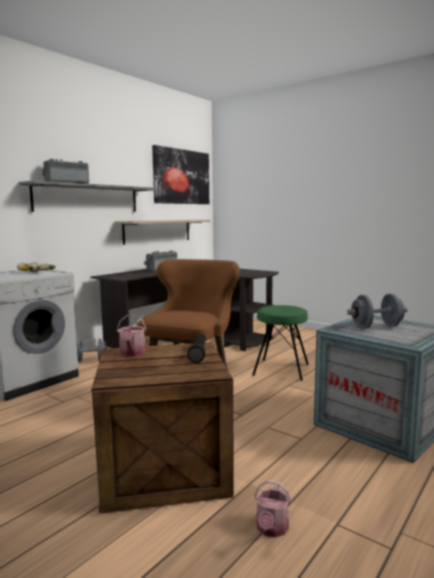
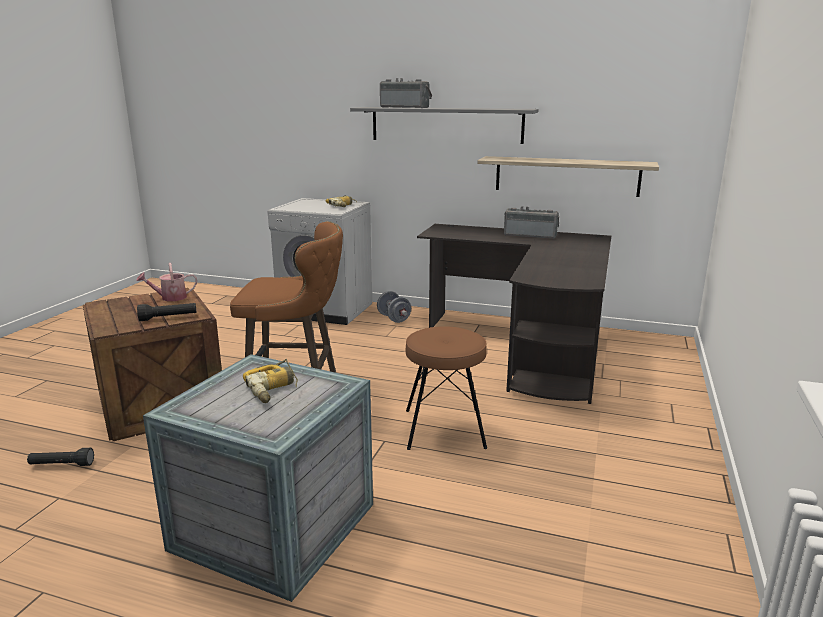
camera: 70 degrees right, 10 degrees up
(181, 177) = (638, 84): picture -> none
(271, 529) = (61, 465): watering can -> black flashlight
(281, 369) = (444, 428): green stool -> brown stool
(376, 327) = (274, 388): grey dumbbell -> power drill

